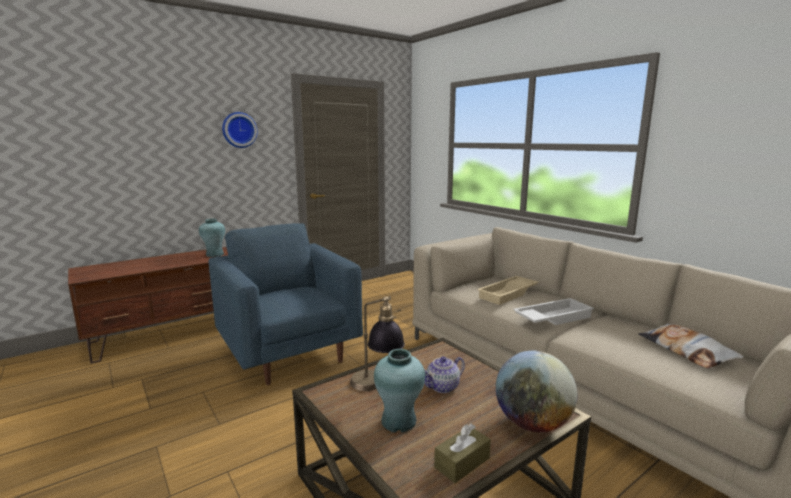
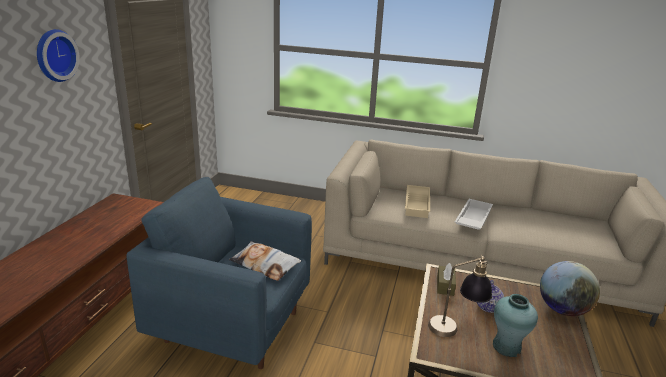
camera: 40 degrees left, 10 degrees up
(214, 254) = (77, 241): turquoise vase -> none
(462, 462) = (571, 355): brown tissue box -> brown tissue box (445, 285)
(686, 351) = (562, 223): pillow -> pillow (265, 265)

